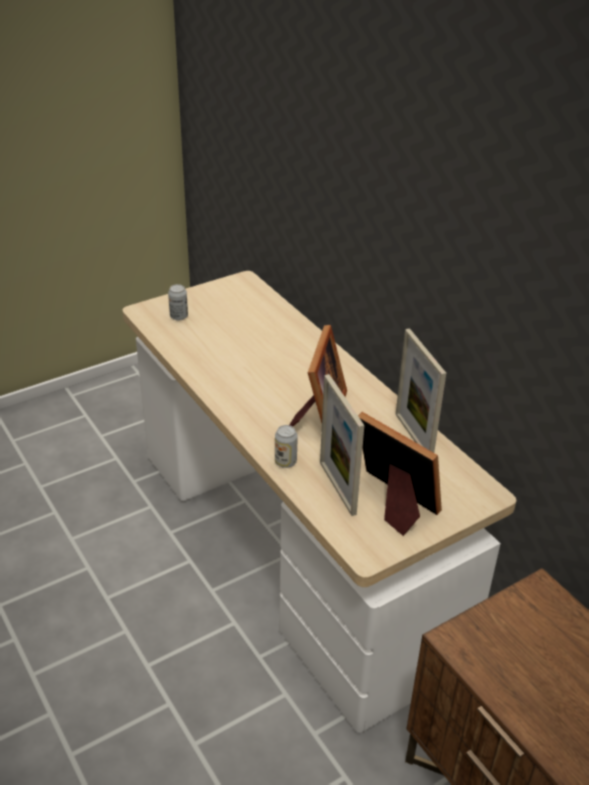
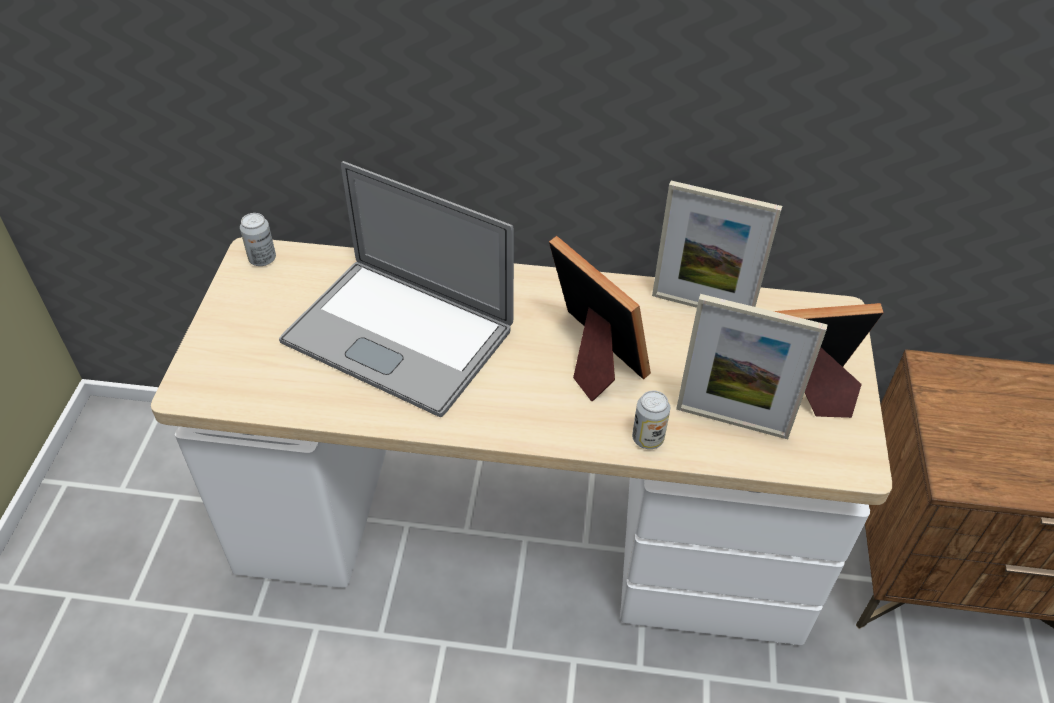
camera: 50 degrees left, 10 degrees up
(179, 316) = (249, 362): can -> can (262, 259)
(250, 347) = (398, 335): none -> laptop

